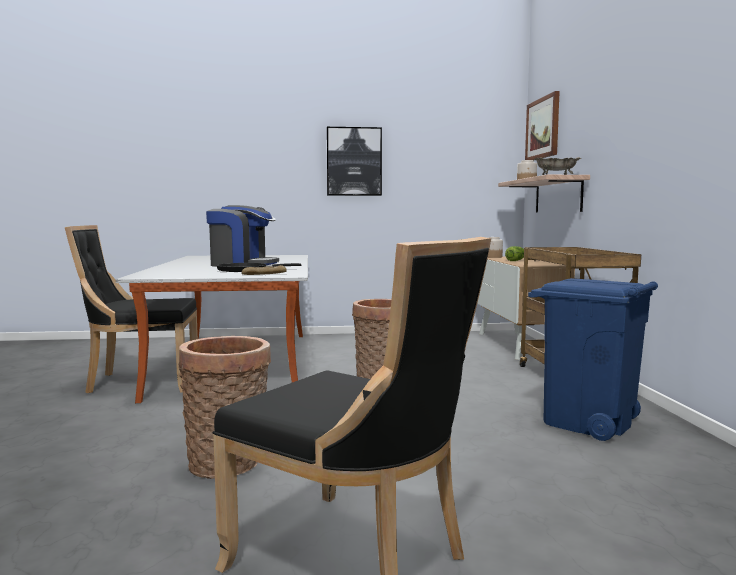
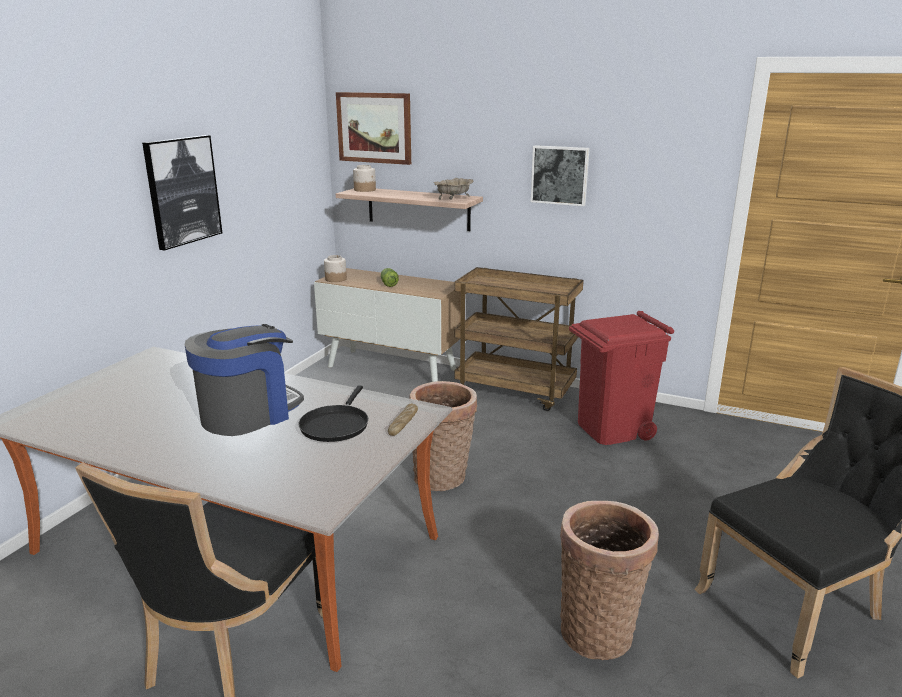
camera: 60 degrees left, 15 degrees up
(587, 422) = (612, 429): blue trash can -> red trash can
(636, 137) = (560, 175): none -> picture

